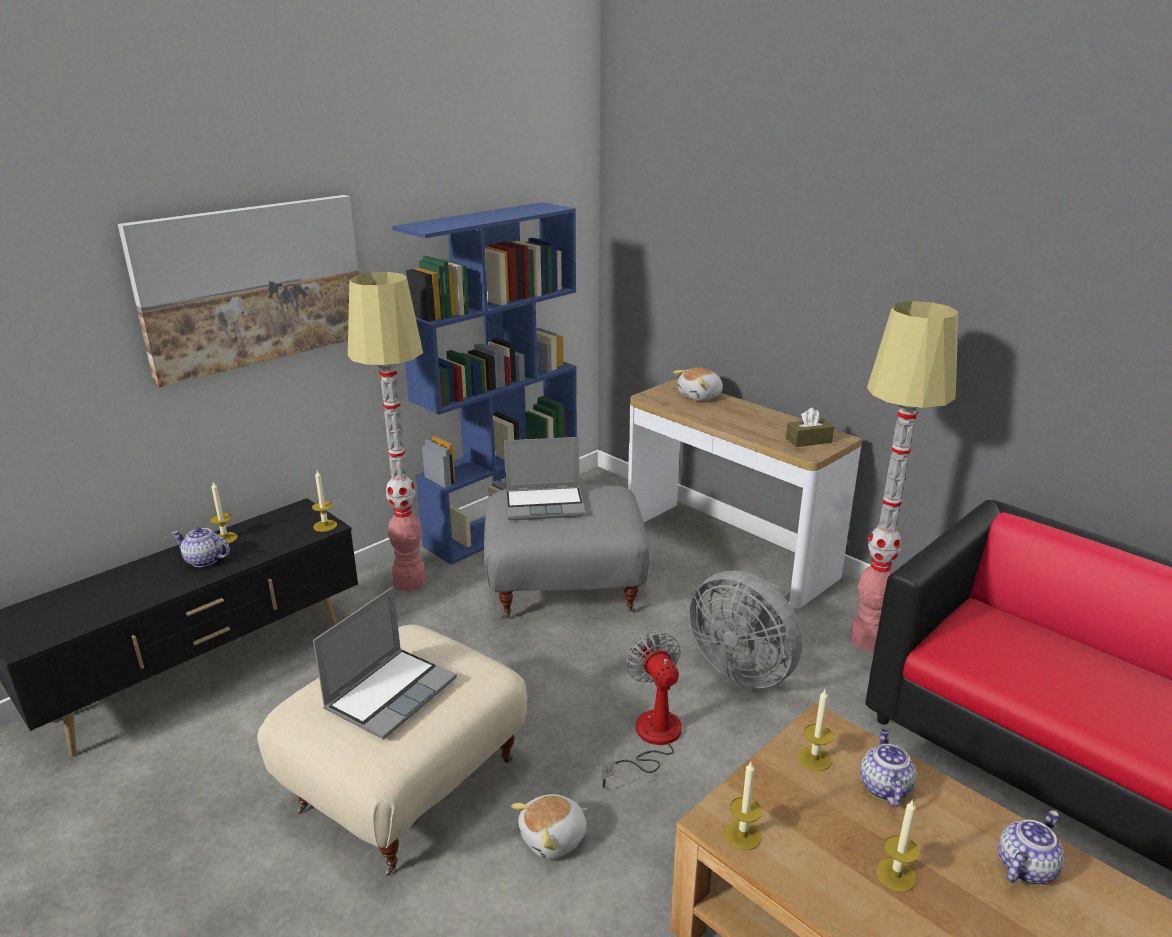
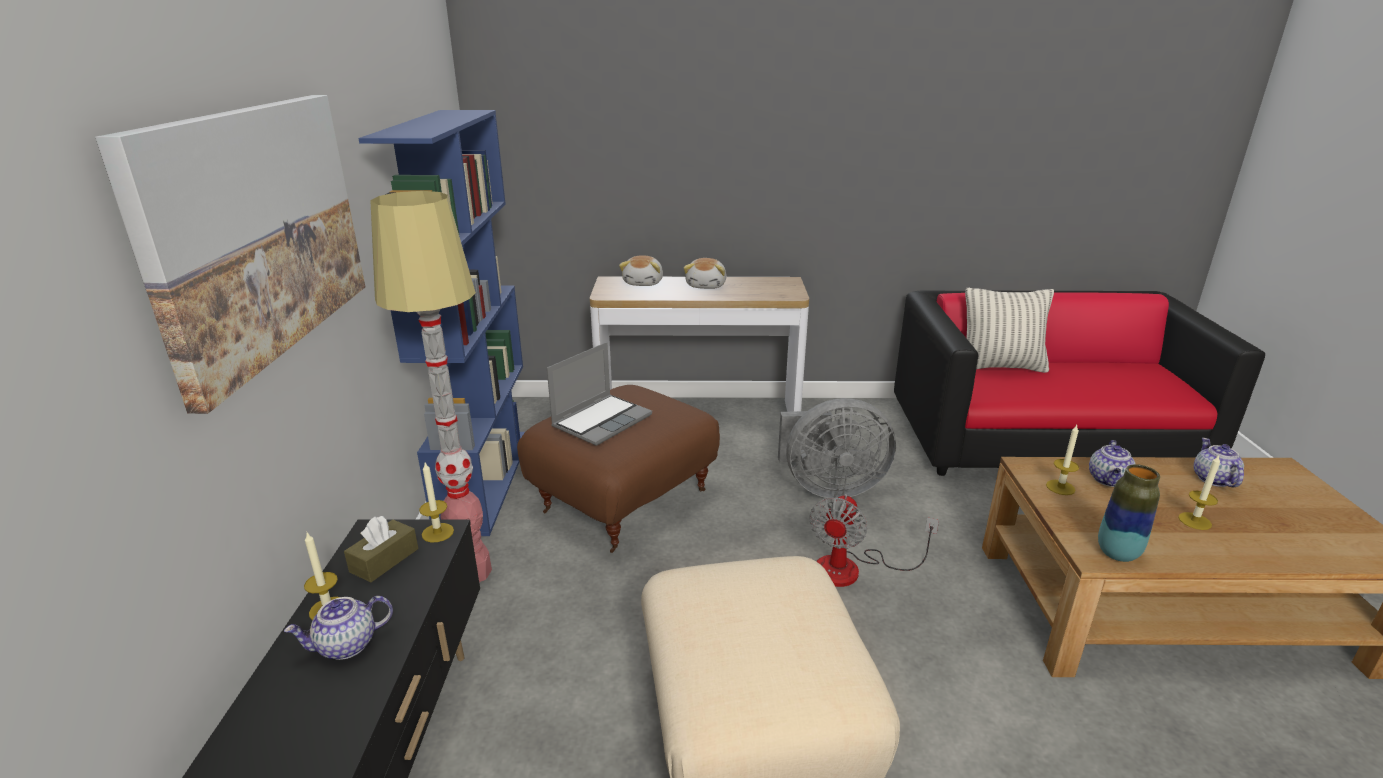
camera: 45 degrees left, 0 degrees up
(391, 693) = (768, 632): laptop -> none
(554, 838) = (908, 680): plush toy -> plush toy (707, 285)
(566, 587) = (623, 500): grey ottoman -> brown ottoman
(649, 739) = (852, 569): fan -> fan turned 90 degrees counterclockwise
(742, 835) = (1117, 553): candle -> vase
(808, 440) = (775, 288): brown tissue box -> brown tissue box (384, 560)
(867, 640) = (862, 431): floor lamp -> none
(884, 786) = (1108, 480): teapot -> teapot turned 120 degrees counterclockwise
(1034, 633) = (1000, 366): none -> pillow

